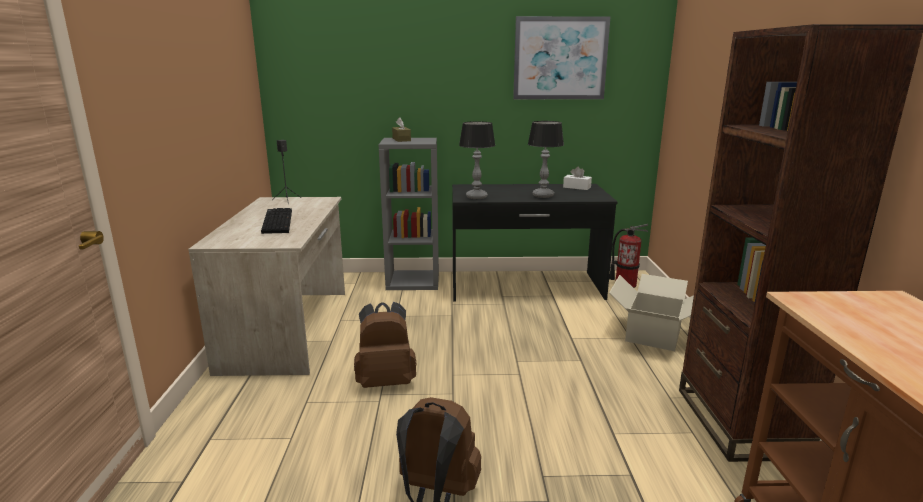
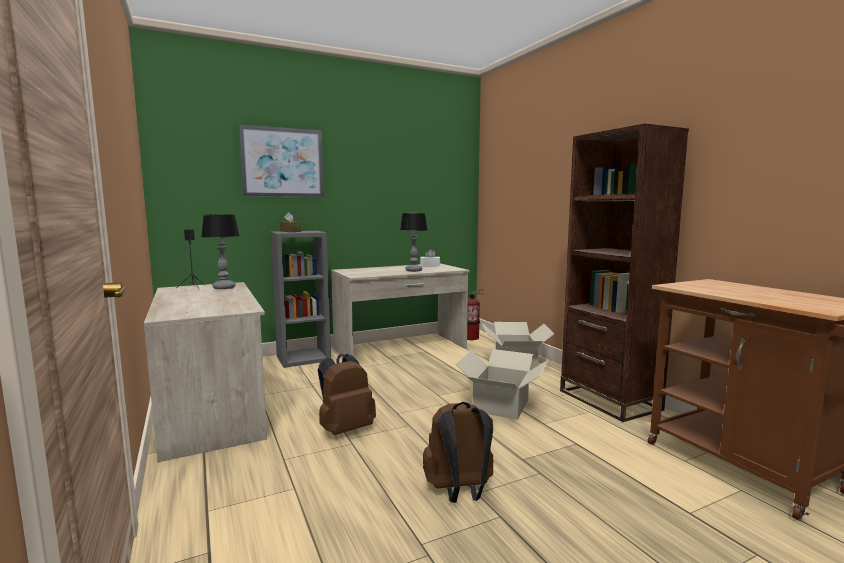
camera: 25 degrees left, 10 degrees down
(276, 222) = (208, 299): keyboard -> none
(476, 197) = (364, 274): table lamp -> table lamp (224, 288)
(525, 286) = (400, 348): black desk -> beige desk
(560, 58) = (408, 169): picture -> picture (283, 162)
(581, 393) = (501, 405): none -> cardboard box

